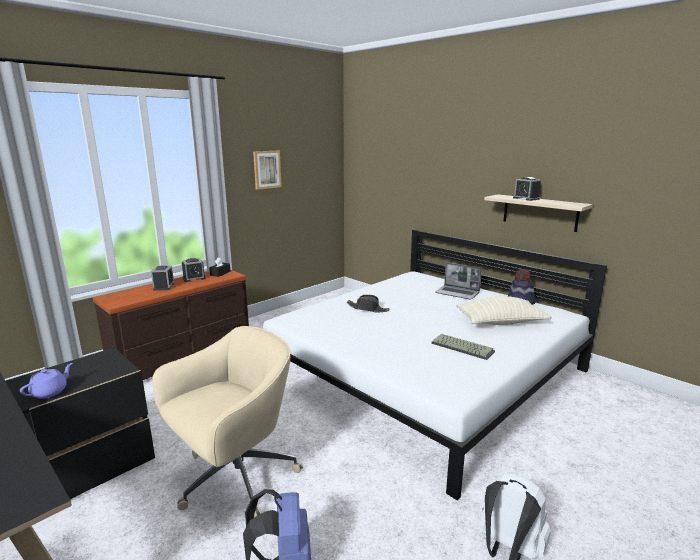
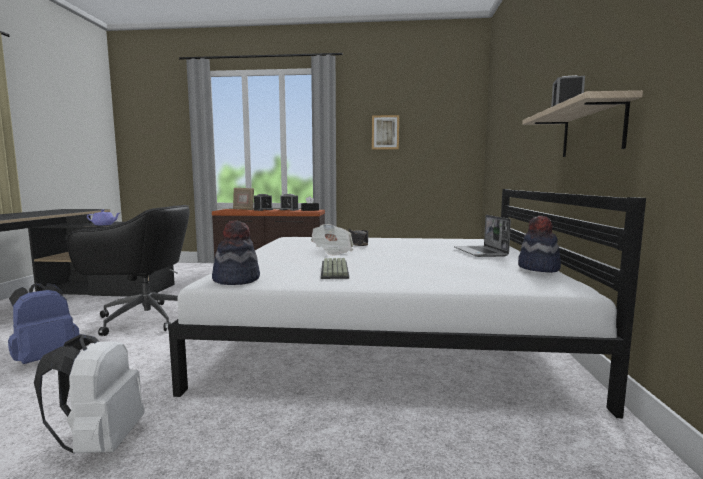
camera: 50 degrees right, 10 degrees down
(129, 291) = (243, 209): none -> picture frame
(235, 478) = (144, 318): beige office chair -> black office chair
(388, 327) = (332, 251): none -> newspaper
(461, 387) = (236, 280): none -> hat
(500, 322) = (441, 270): beige pillow -> none

